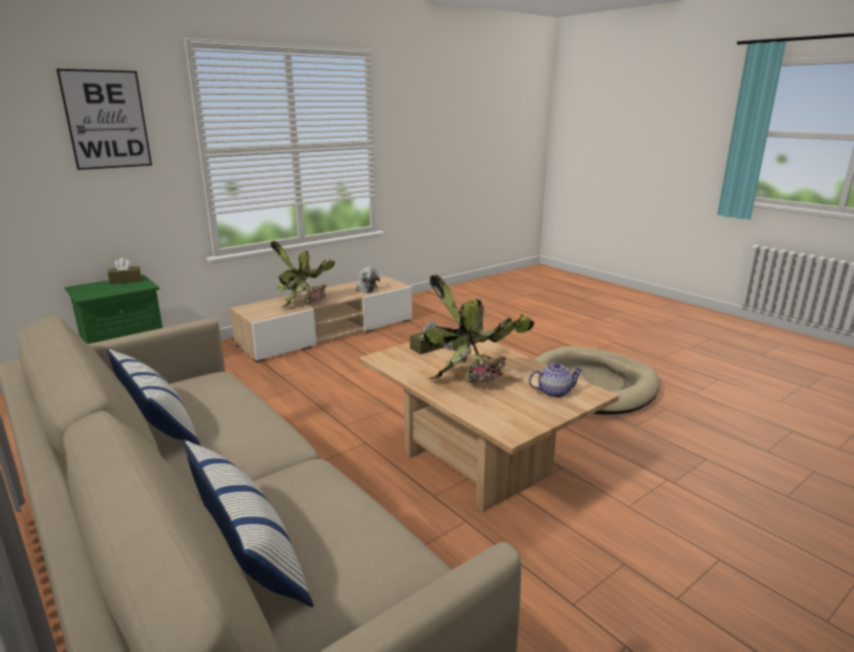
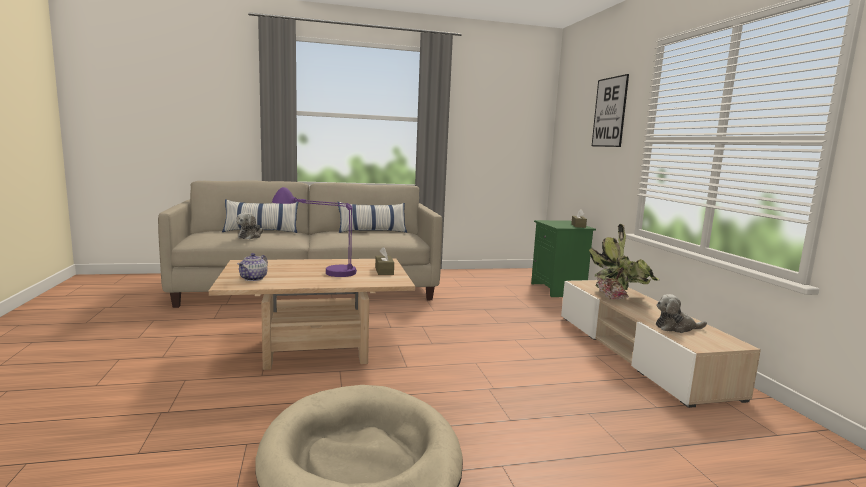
camera: 115 degrees right, 10 degrees down
(339, 518) = (250, 236): none -> plush toy
(474, 376) = (316, 270): potted plant -> purple table lamp

